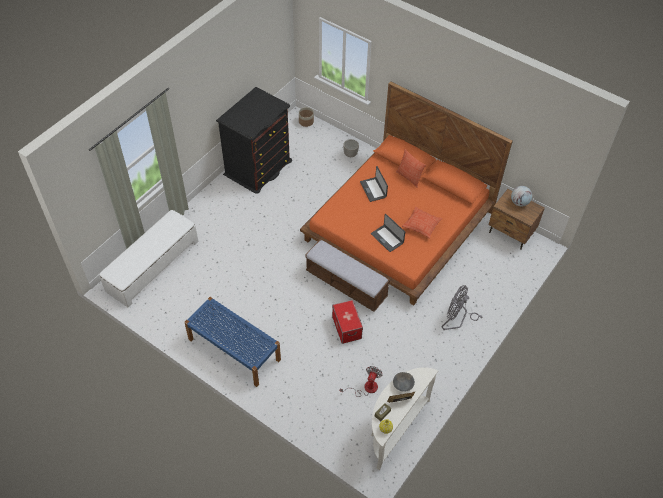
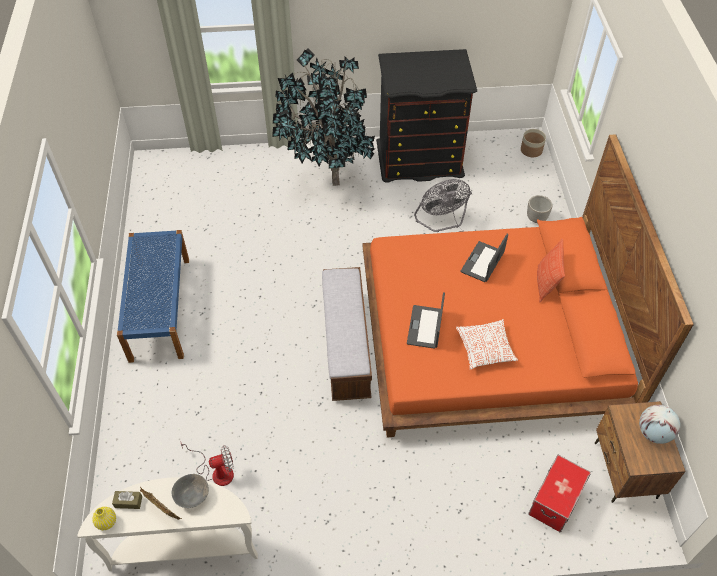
camera: 50 degrees right, 0 degrees up
(153, 265) = (204, 171): white bench -> none
(230, 218) = (327, 185): none -> potted plant
(346, 327) = (285, 389): storage box -> storage box (555, 500)
(421, 226) = (485, 349): orange pillow -> white pillow
(458, 316) = (420, 501): grey fan -> grey fan (446, 223)

